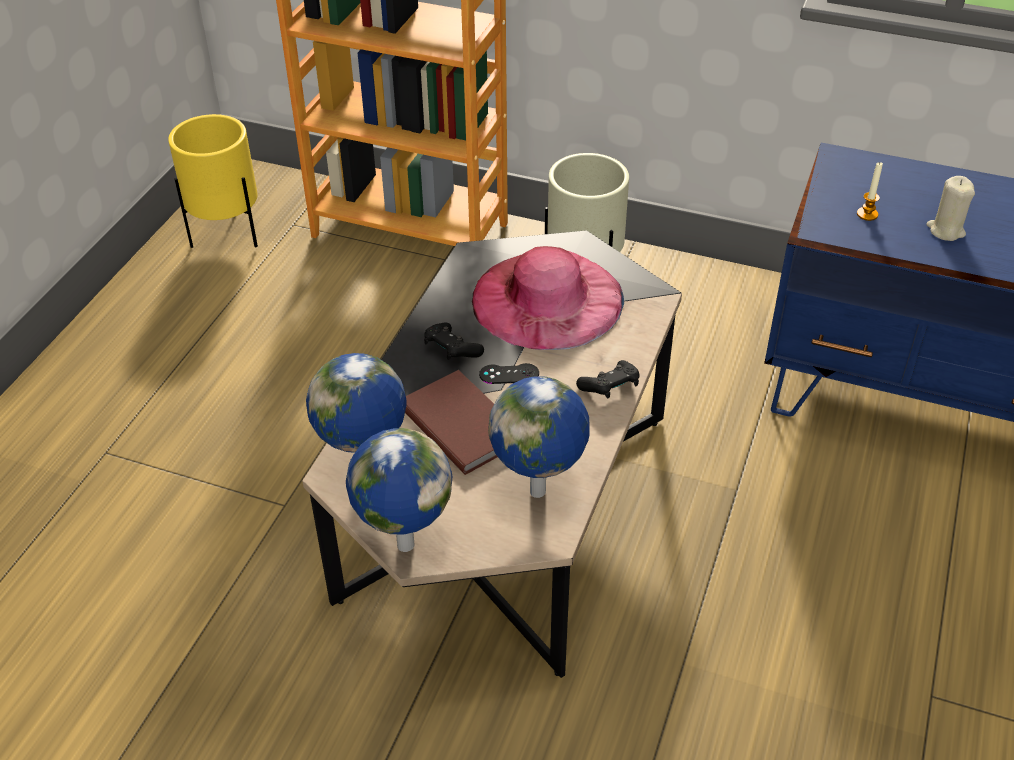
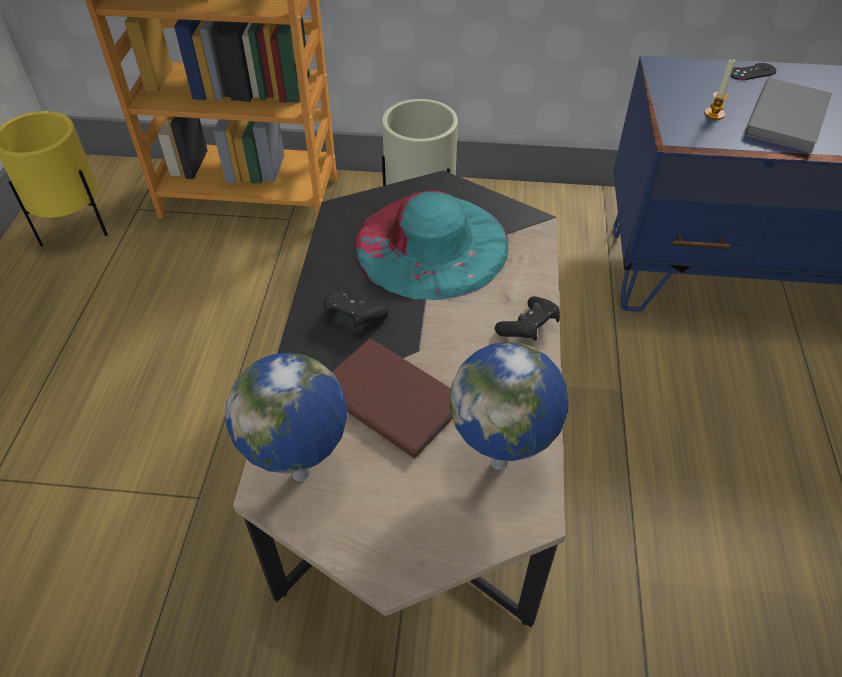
camera: 15 degrees left, 5 degrees up
(404, 544) = (374, 563): globe -> none
(509, 374) = (421, 332): black game controller -> black game controller (752, 72)
(547, 299) = (431, 244): pink hat -> turquoise hat
(945, 230) = (789, 118): beige candle -> grey book

